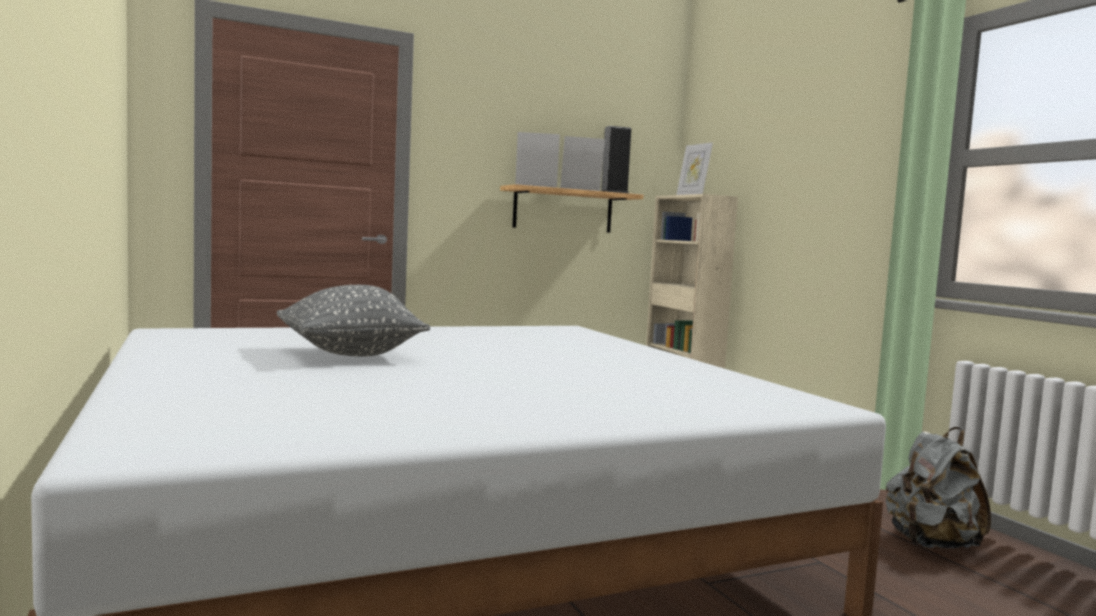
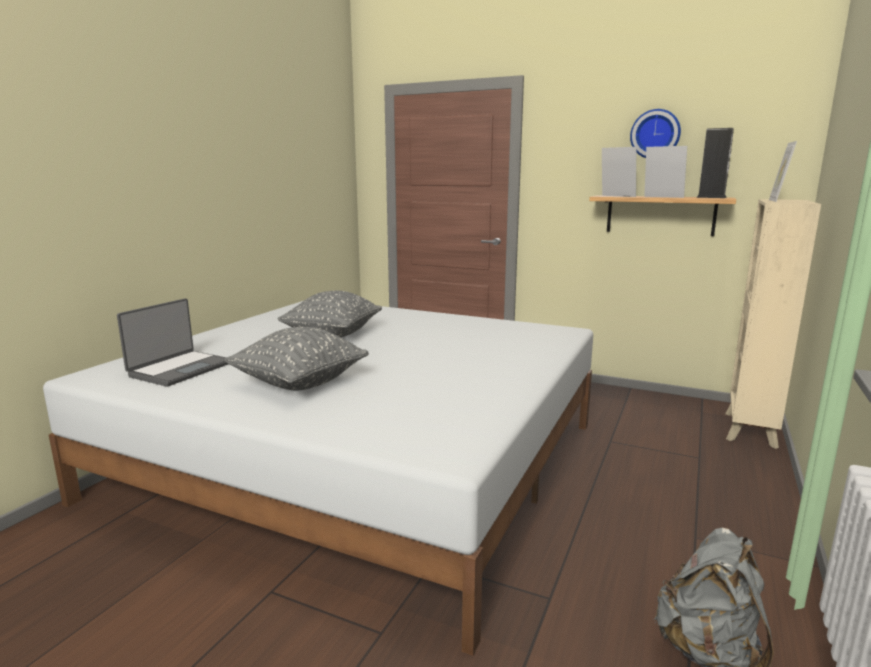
camera: 50 degrees right, 10 degrees up
(281, 414) = (179, 369): none -> laptop
(509, 394) = (299, 383): none -> grey pillow
(555, 125) = (655, 134): none -> wall clock

